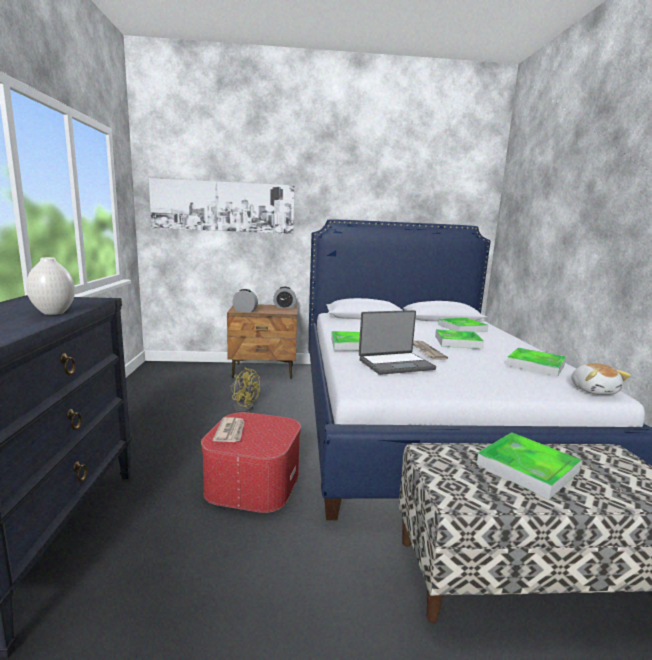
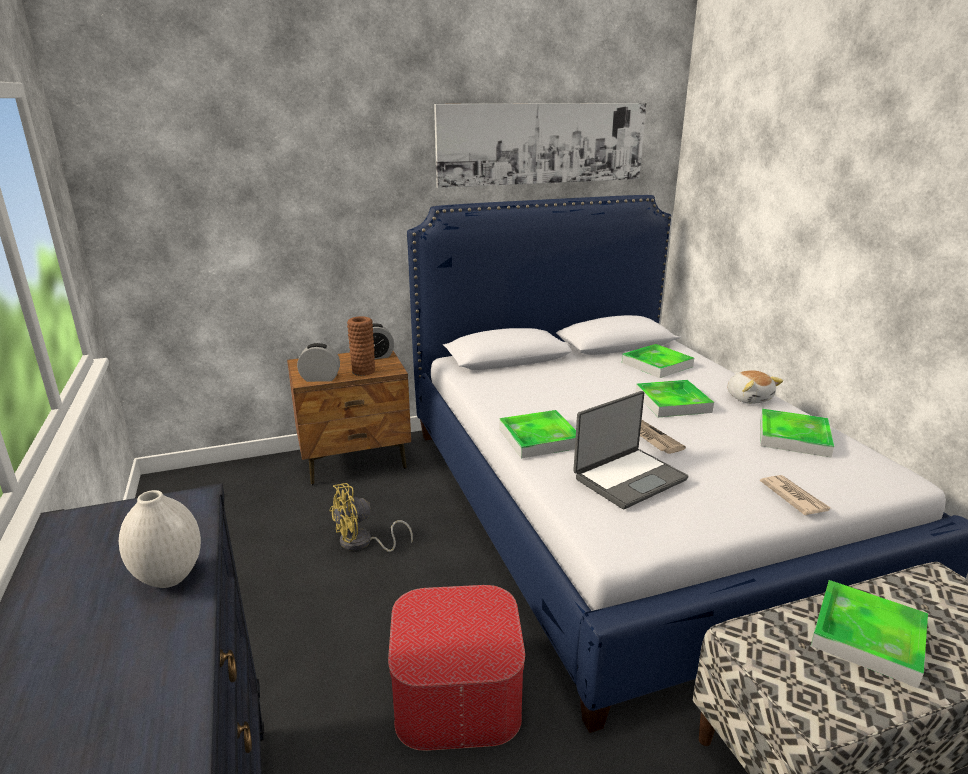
camera: 15 degrees left, 10 degrees up
(223, 206) = (247, 198): picture -> picture (542, 143)
(230, 432) = (422, 638): newspaper -> newspaper (793, 497)
(243, 406) = (362, 543): yellow fan -> yellow fan turned 135 degrees clockwise
(272, 311) = (363, 371): none -> brown vase
(593, 390) = (885, 478): plush toy -> plush toy (749, 398)

